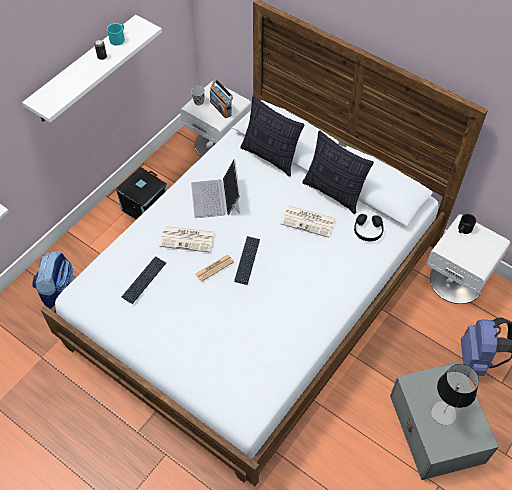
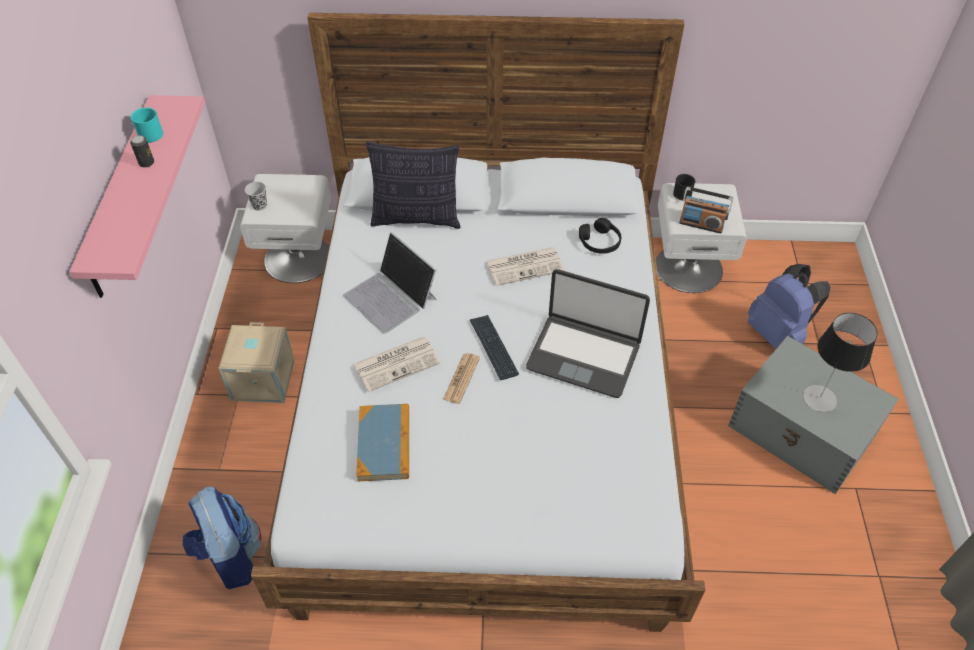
camera: 35 degrees left, 5 degrees down
(85, 70) = (122, 198): white shelf -> pink shelf
(144, 280) = (384, 444): keyboard -> book
(146, 208) = (264, 380): black storage box -> beige storage box
(221, 108) = (295, 200): radio -> radio (701, 224)
(294, 295) = (583, 355): none -> laptop
(333, 192) = (525, 221): pillow -> none

